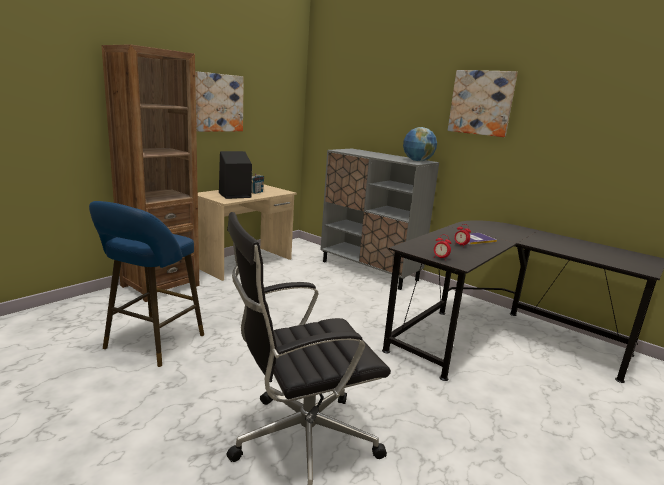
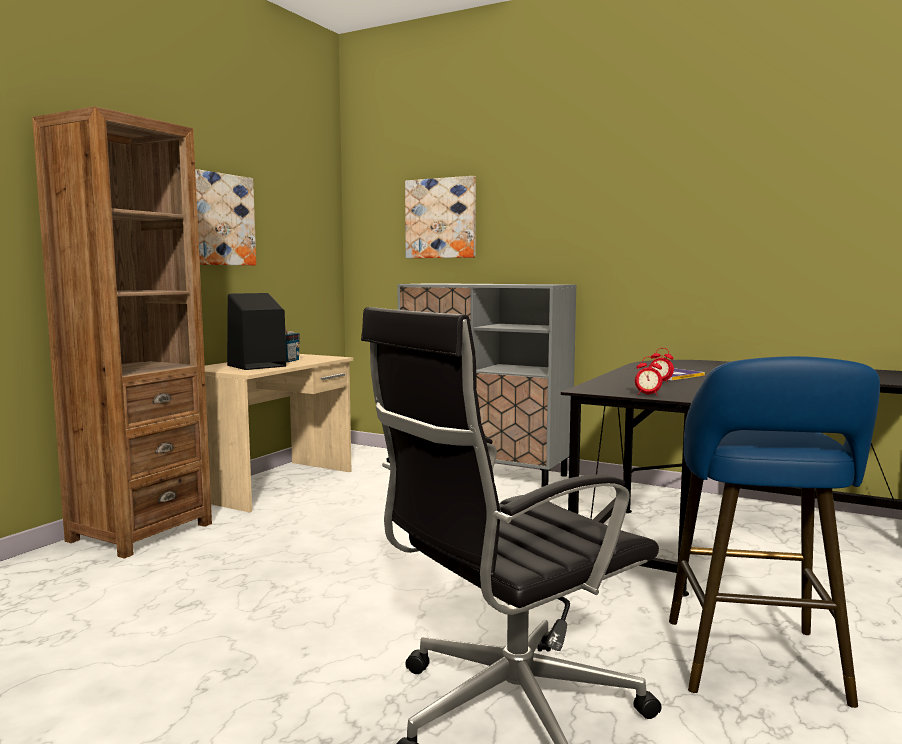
camera: 10 degrees left, 10 degrees down
(151, 344) = (164, 617): blue stool -> blue stool (756, 666)
(417, 161) = (546, 284): globe -> none
(481, 103) = (629, 189): picture -> picture (441, 218)

